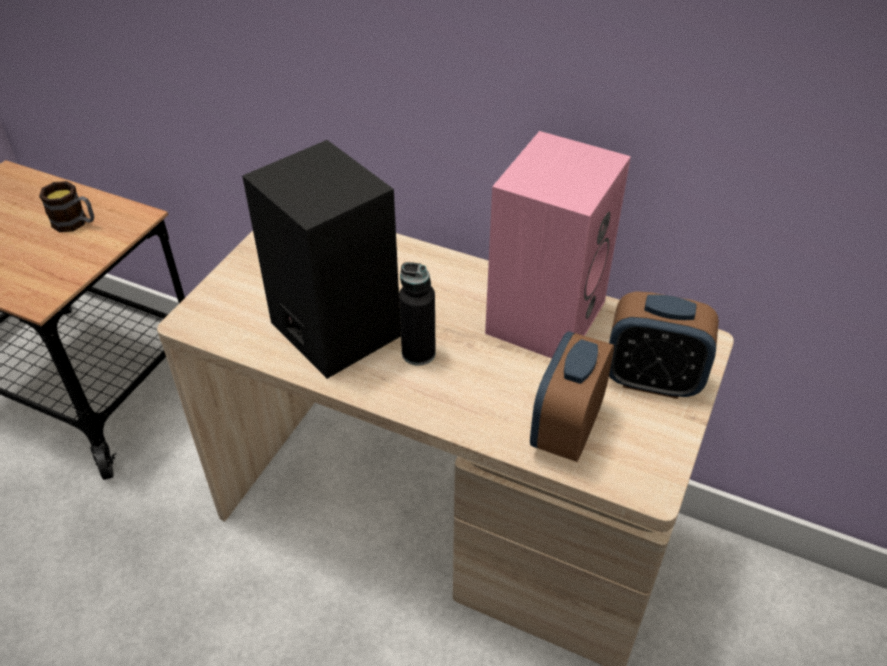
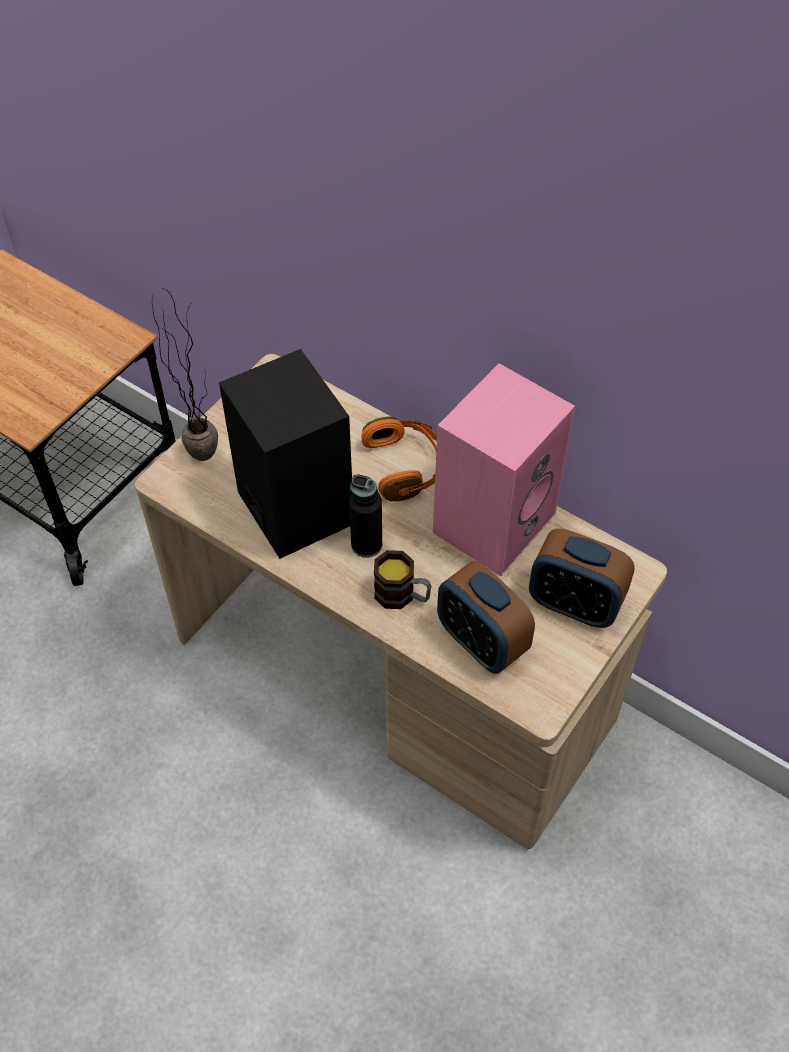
camera: 10 degrees right, 10 degrees up
(76, 223) = (67, 338): mug -> mug (402, 595)
(226, 286) = (201, 446): none -> potted plant
(443, 279) = (406, 466): none -> orange headphones
(566, 430) = (481, 642): alarm clock -> alarm clock turned 75 degrees counterclockwise

